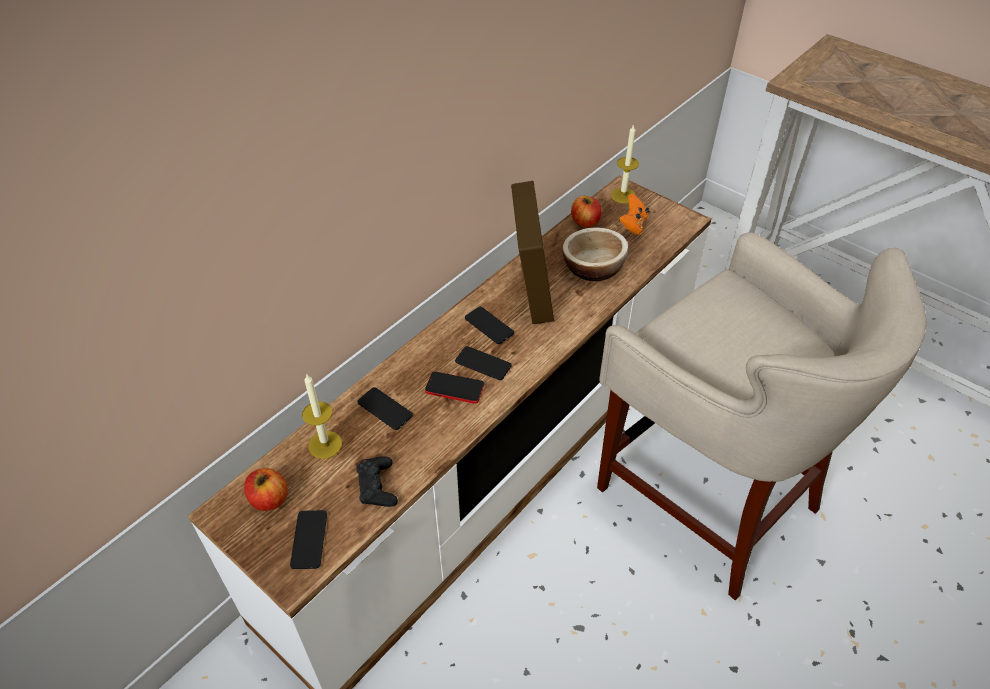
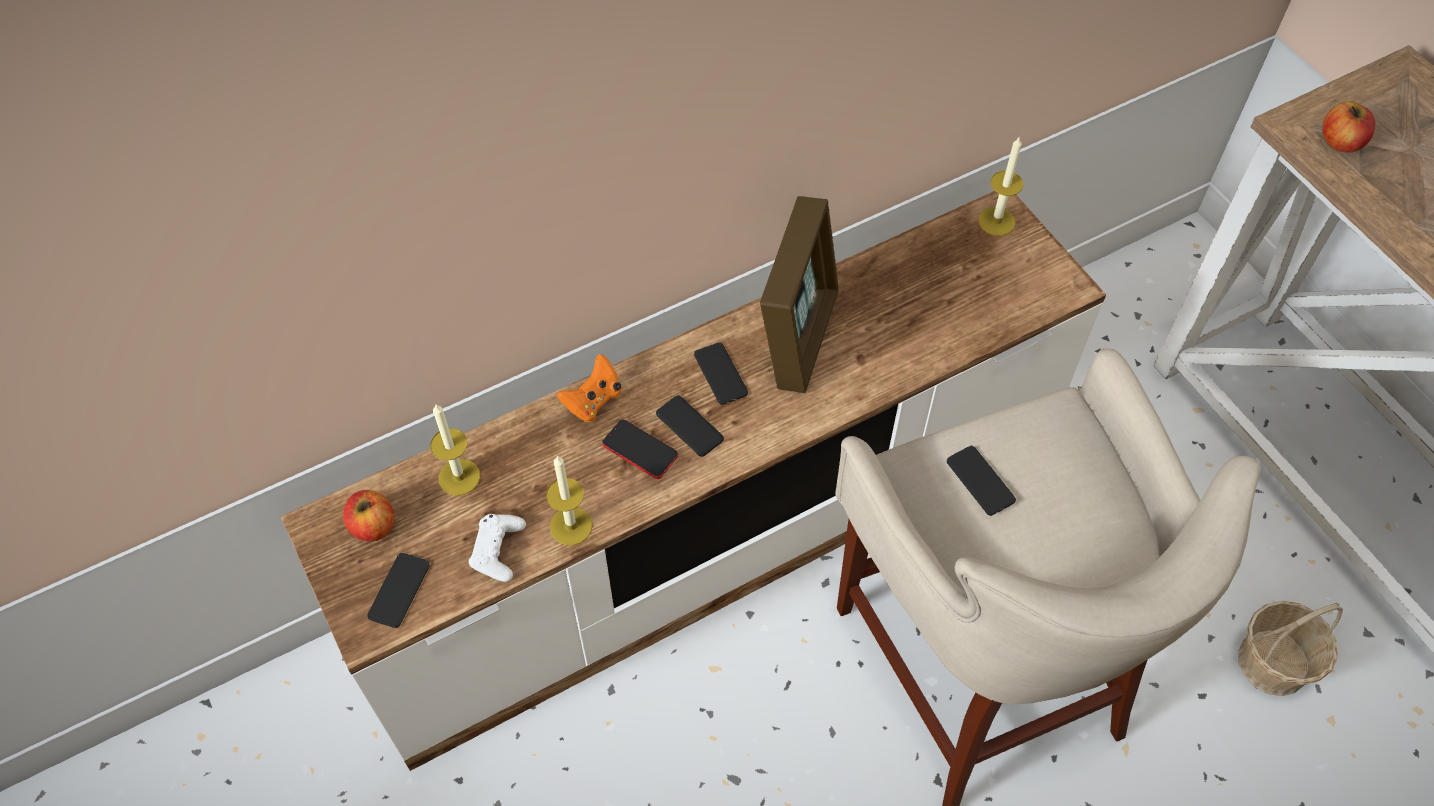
camera: 20 degrees right, 10 degrees up
(377, 486) = (498, 550): black game controller -> white game controller
(385, 409) = (545, 451): phone -> phone (980, 481)
(426, 453) = (571, 526): none -> candle
(585, 222) = (921, 250): apple -> apple (1340, 142)
(593, 268) = (897, 327): bowl -> none
(633, 225) = (986, 274): orange game controller -> orange game controller (593, 401)
(880, 434) = (1273, 663): none -> basket

